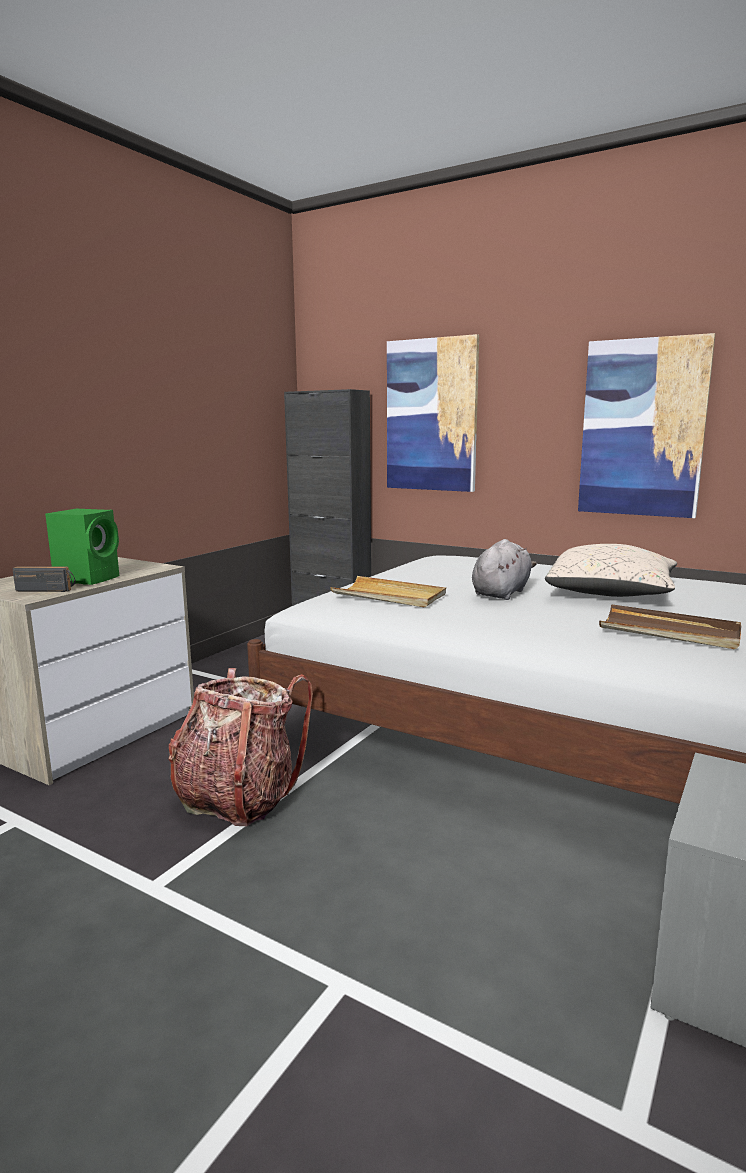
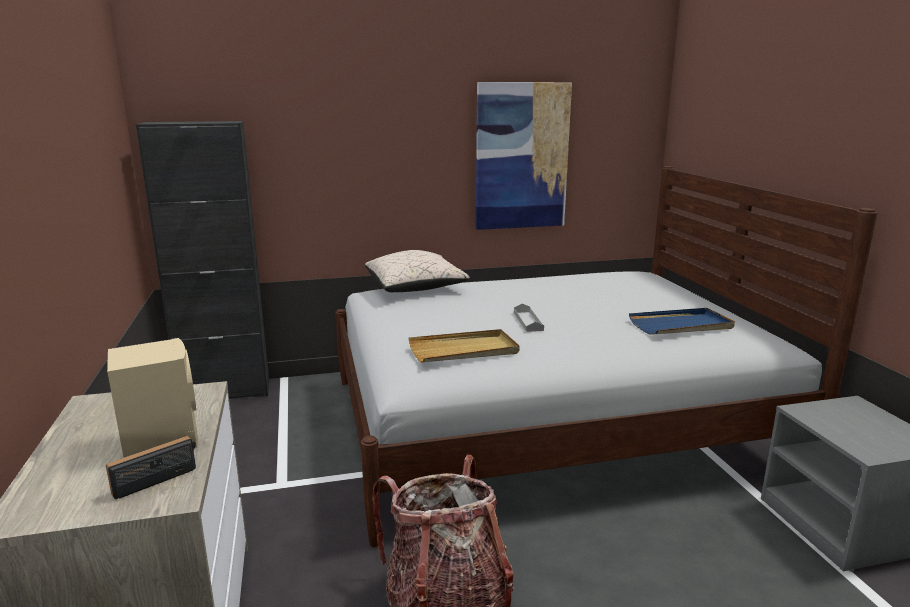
camera: 45 degrees left, 5 degrees up
(89, 578) = (161, 440): green speaker -> beige speaker
(431, 415) = (323, 148): picture -> none
(501, 593) = (528, 321): grey plush toy -> grey tray
(611, 594) = (586, 301): beige pillow -> beige pillow (415, 288)
(669, 631) = (681, 325): brown tray -> blue tray

